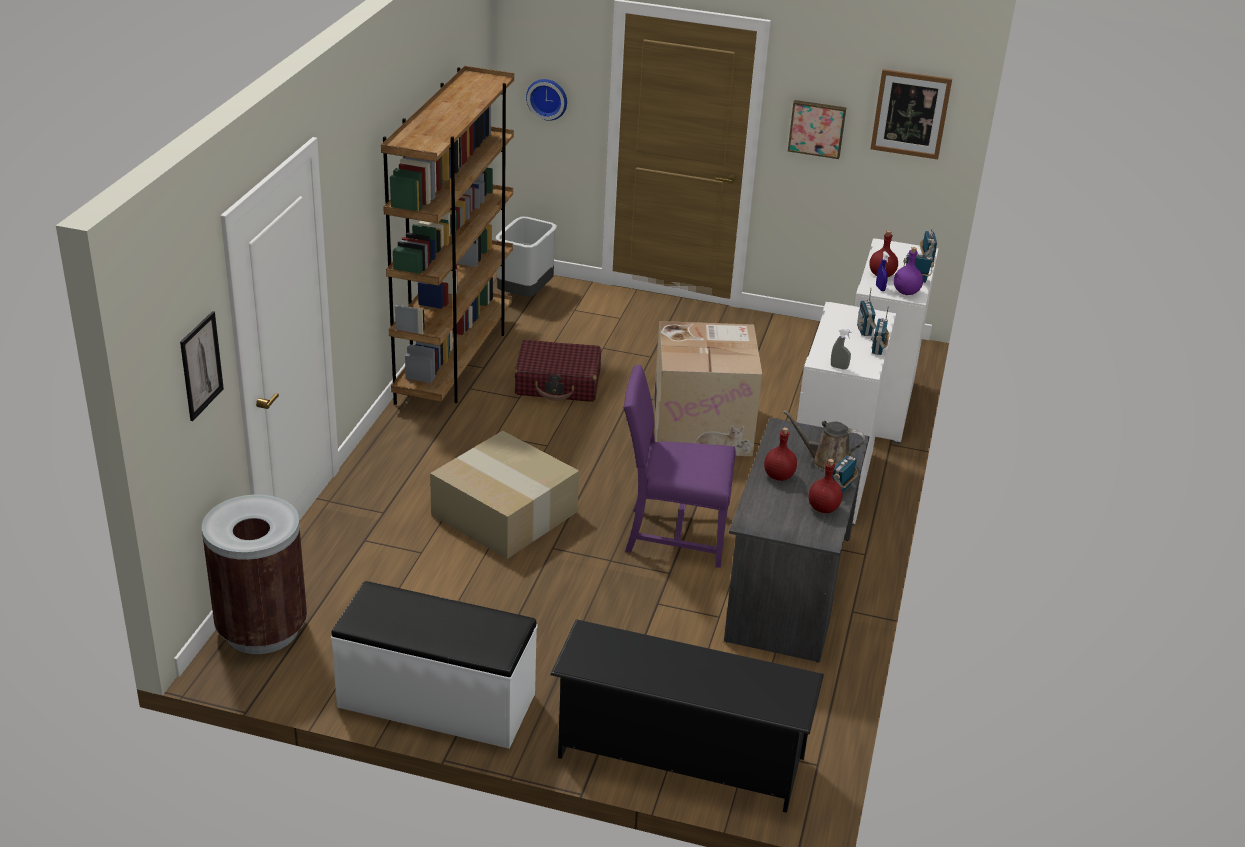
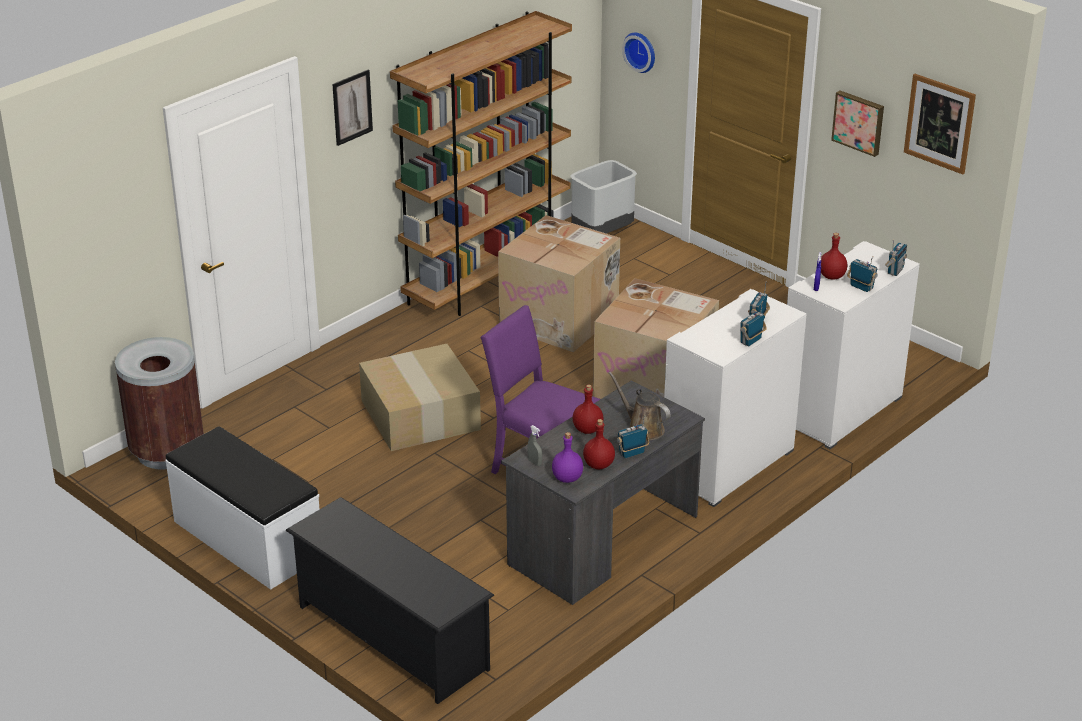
camera: 30 degrees right, 0 degrees up
(201, 366) = (128, 223): picture -> picture (352, 107)
(558, 383) = (561, 319): red suitcase -> cardboard box
(839, 367) = (697, 348): grey spray bottle -> grey spray bottle (534, 462)
(906, 292) = (838, 297): purple bottle -> purple bottle (567, 478)

